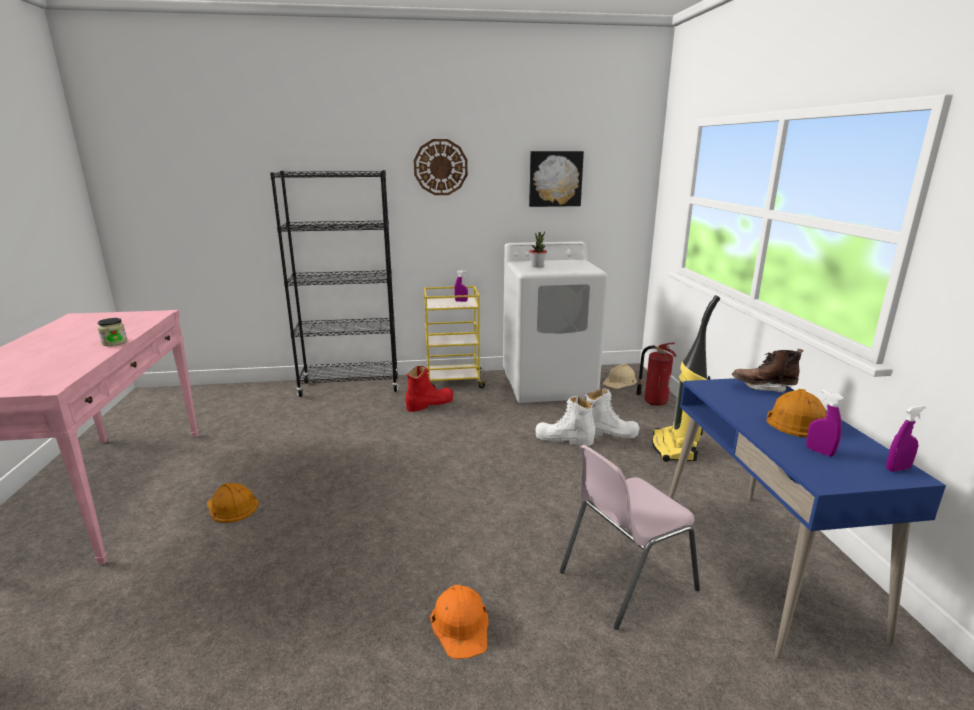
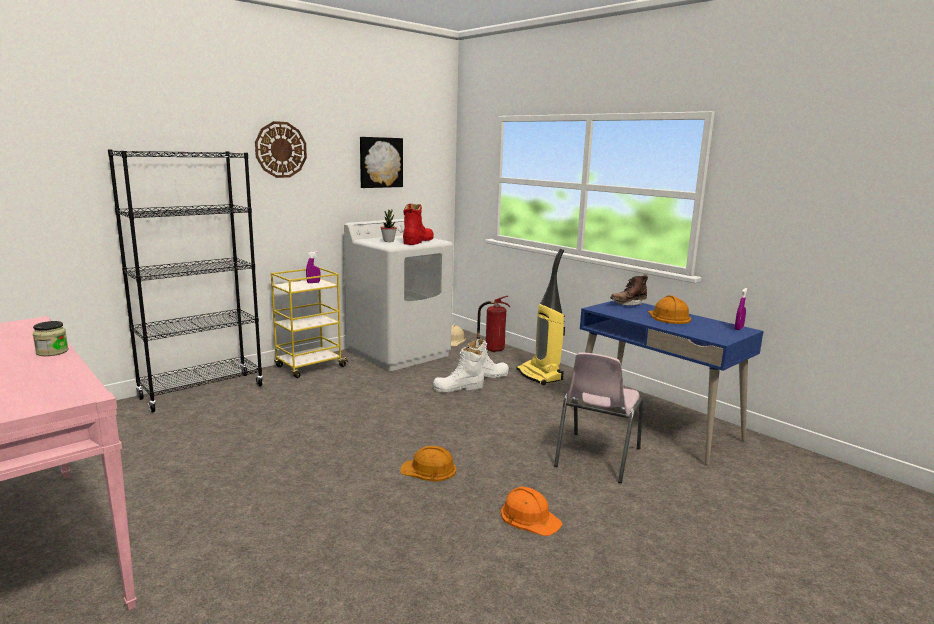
camera: 35 degrees left, 5 degrees down
(231, 506) = (217, 517): orange hard hat -> orange hard hat (429, 469)
(429, 404) = (309, 388): red boot -> red boot (418, 241)
(819, 452) = (699, 328): purple spray bottle -> none

